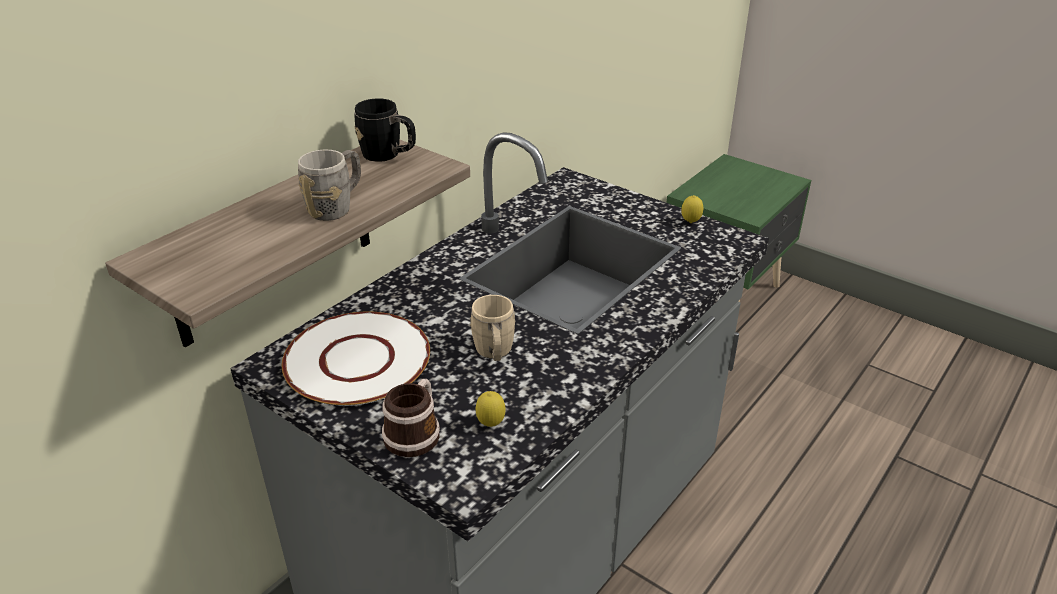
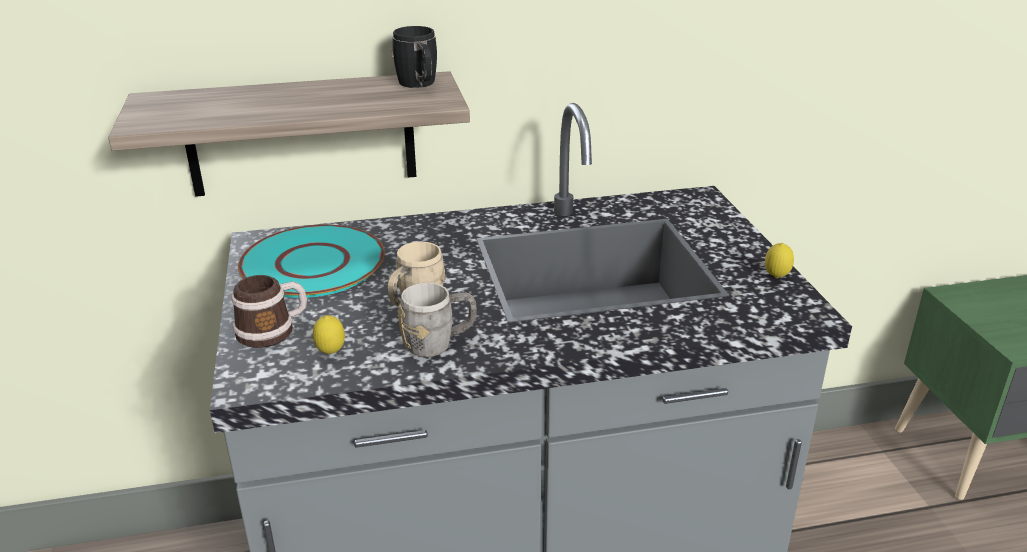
camera: 40 degrees right, 5 degrees down
(336, 207) = (315, 105): grey mug -> grey mug (439, 343)
(357, 359) = (313, 263): white plate -> turquoise plate

